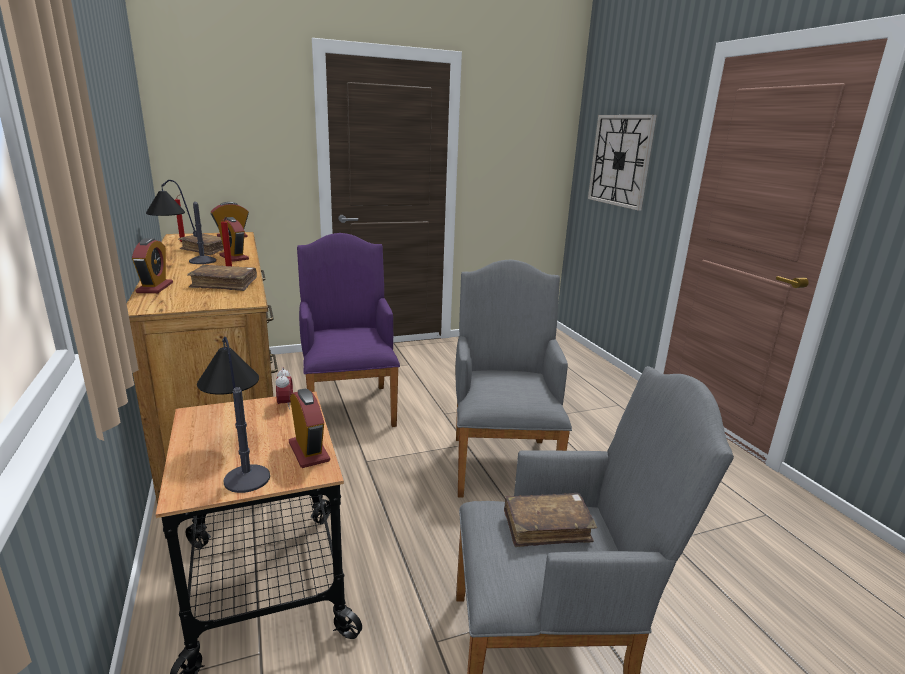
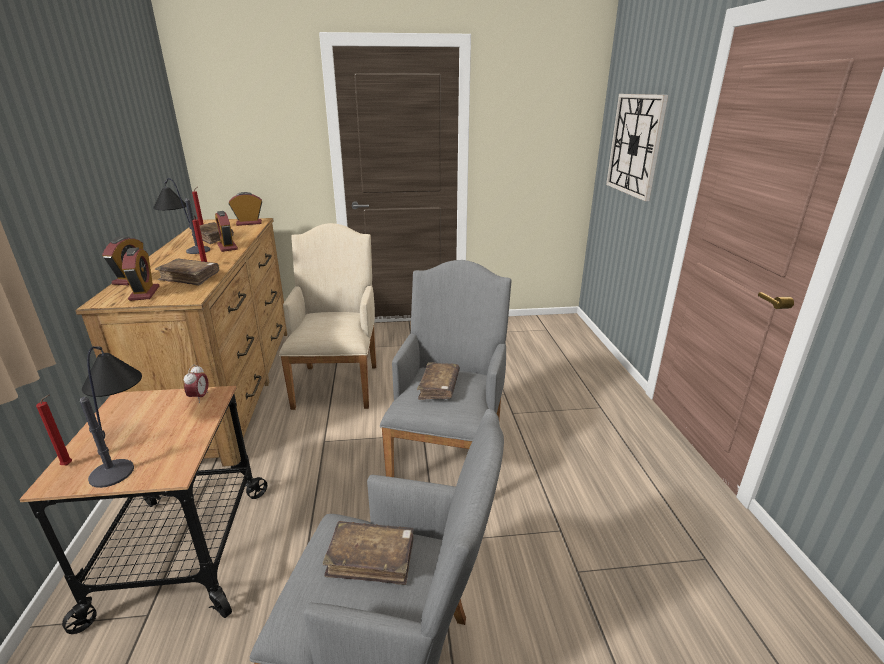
camera: 15 degrees right, 5 degrees up
(187, 477) = (69, 464): none -> red candle
(309, 452) = (181, 451): alarm clock -> alarm clock (144, 293)
(349, 405) = (338, 382): purple armchair -> beige armchair
(504, 384) = (439, 387): none -> brown book

